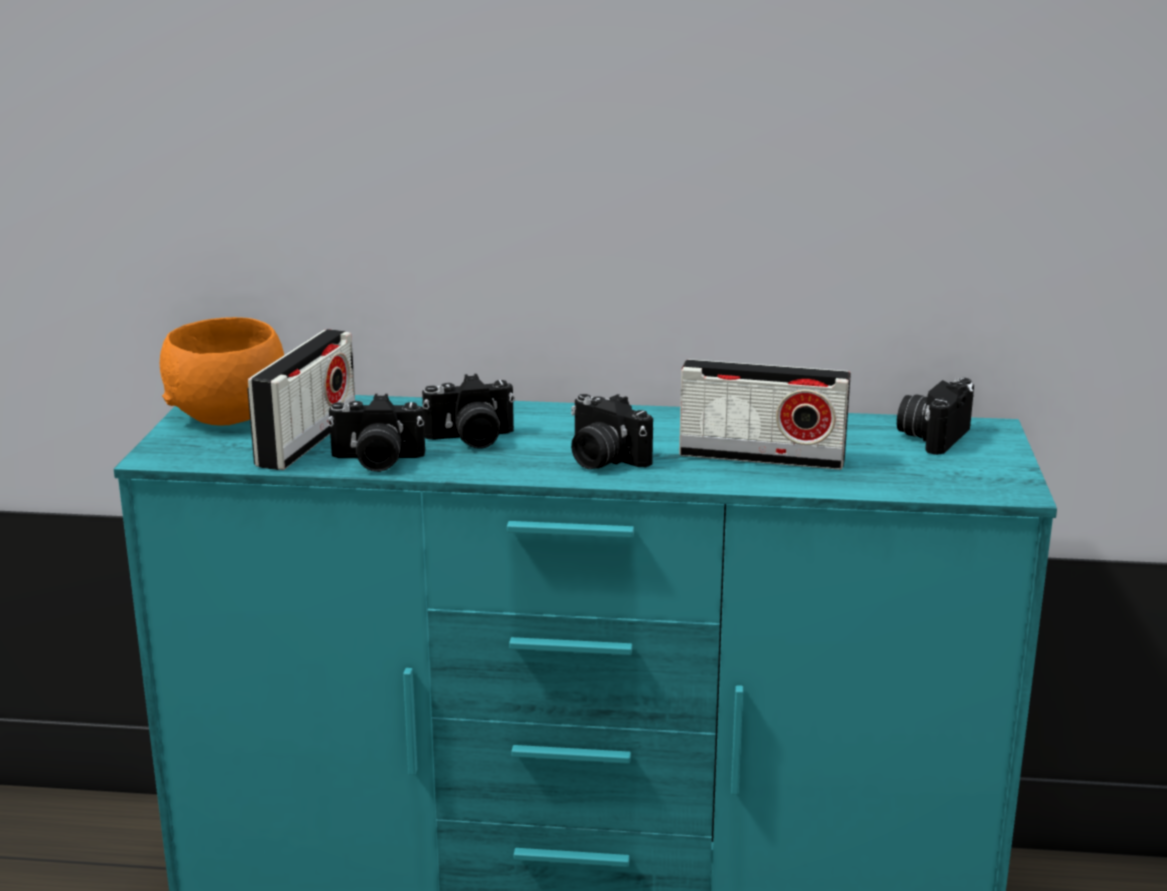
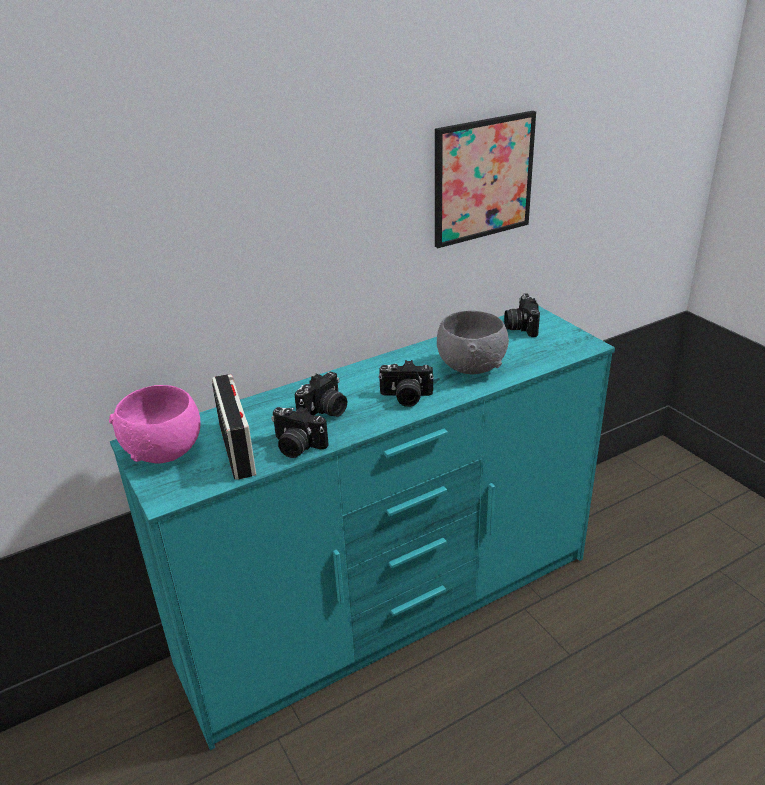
camera: 35 degrees left, 10 degrees up
(229, 416) = (165, 451): orange bowl -> pink bowl
(376, 461) = (297, 447): camera -> camera turned 60 degrees clockwise
(761, 457) = (471, 367): radio -> grey bowl
(905, 139) = (483, 179): none -> picture

